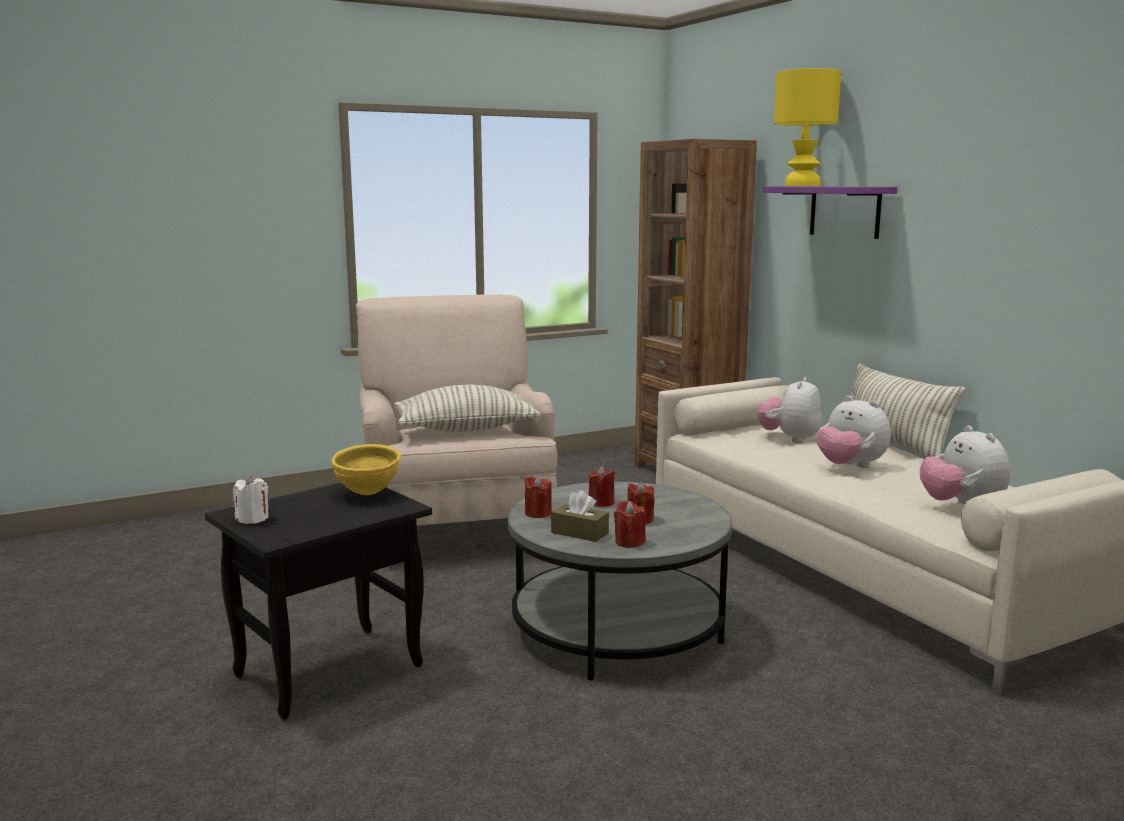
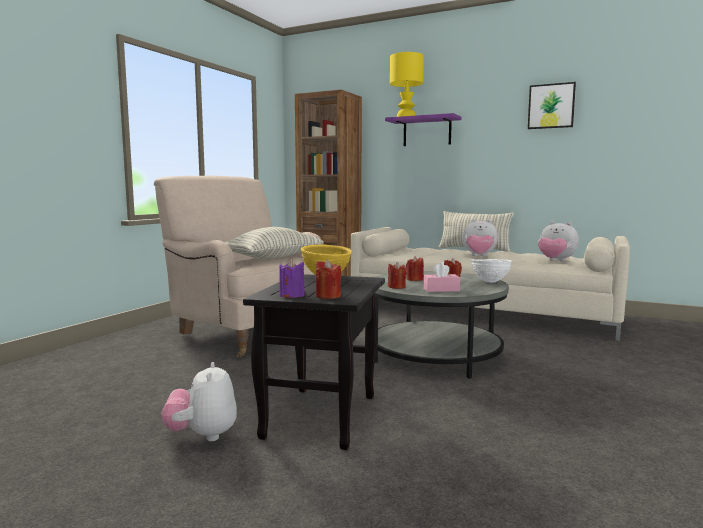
camera: 35 degrees left, 5 degrees down
(252, 519) = (292, 295): white candle -> purple candle
(579, 533) = (441, 290): brown tissue box -> pink tissue box
(629, 542) = (474, 289): red candle -> red candle (328, 296)
(695, 533) = (490, 282): none -> white bowl
(790, 439) = (425, 252): plush toy -> plush toy (203, 435)
(1048, 177) = (551, 106): none -> picture

